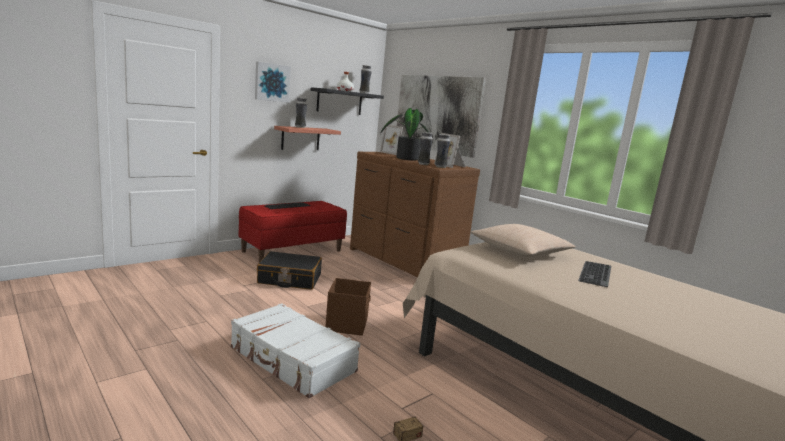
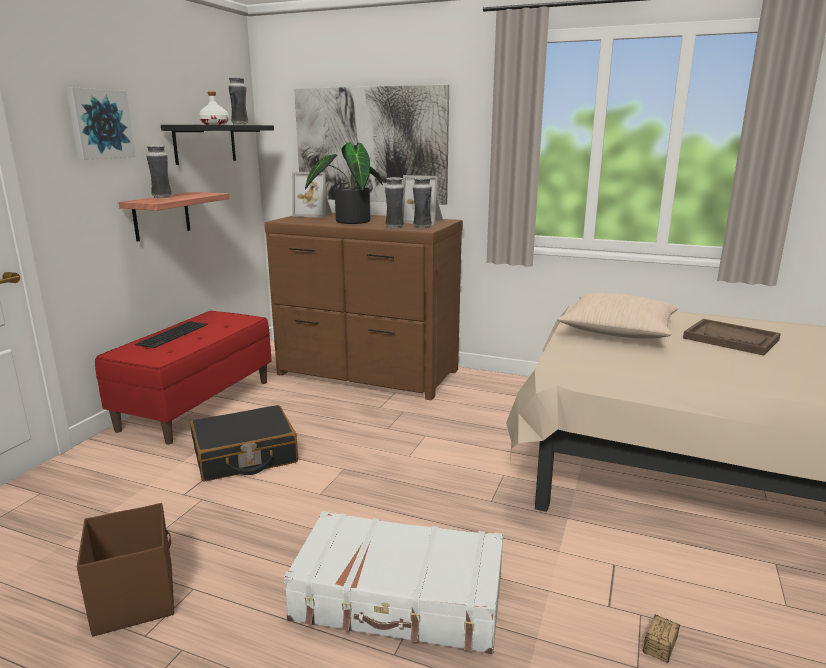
camera: 25 degrees left, 5 degrees up
(347, 324) = (405, 502): brown storage box -> brown storage box (135, 598)
(597, 274) = (731, 339): keyboard -> brown tray

